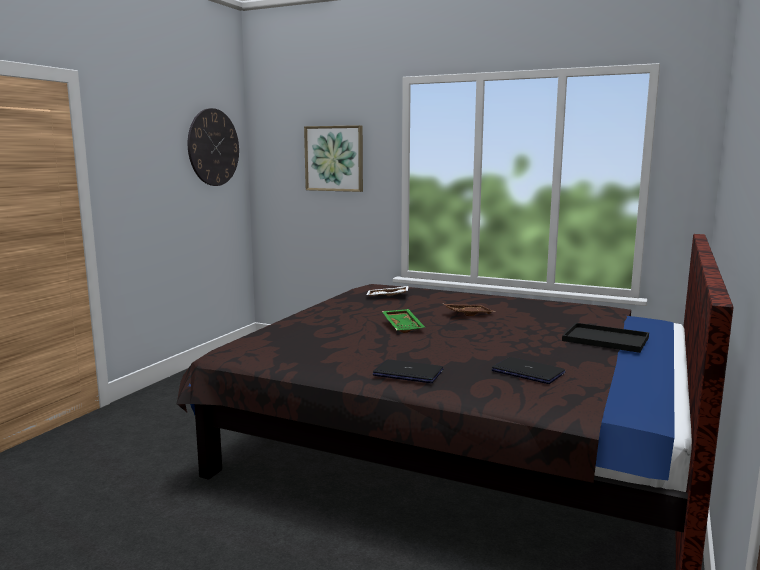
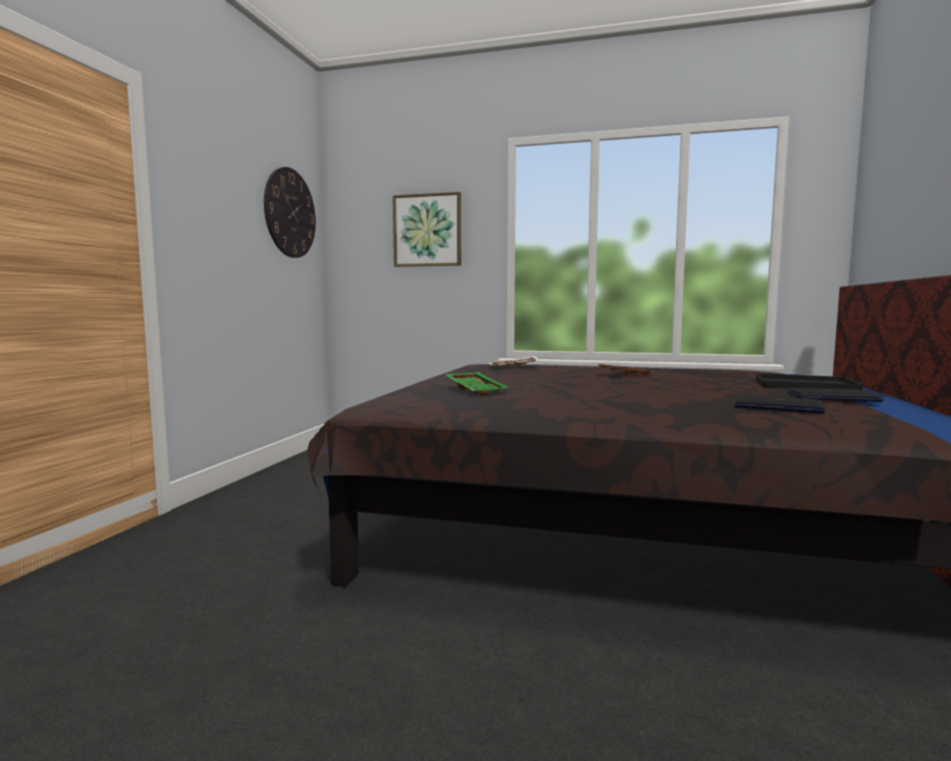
camera: 10 degrees left, 5 degrees down
(403, 326) = (568, 383): green tray -> green tray (477, 390)
(408, 373) = (639, 412): laptop -> laptop (832, 397)

